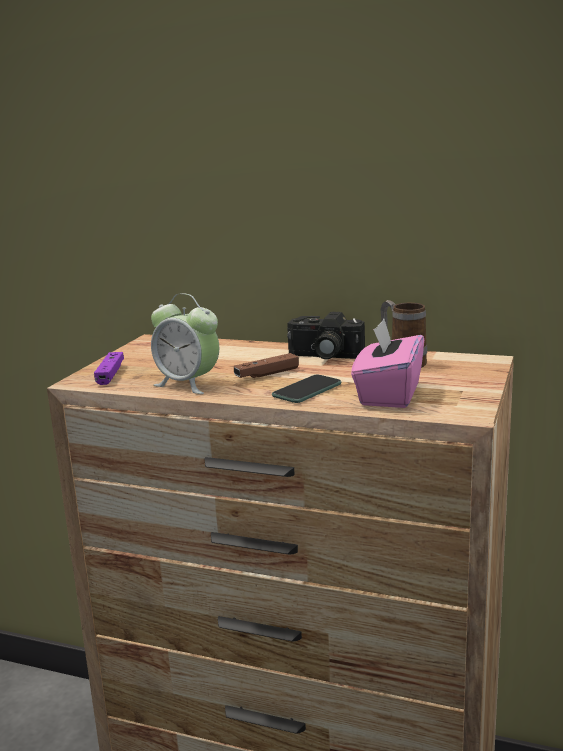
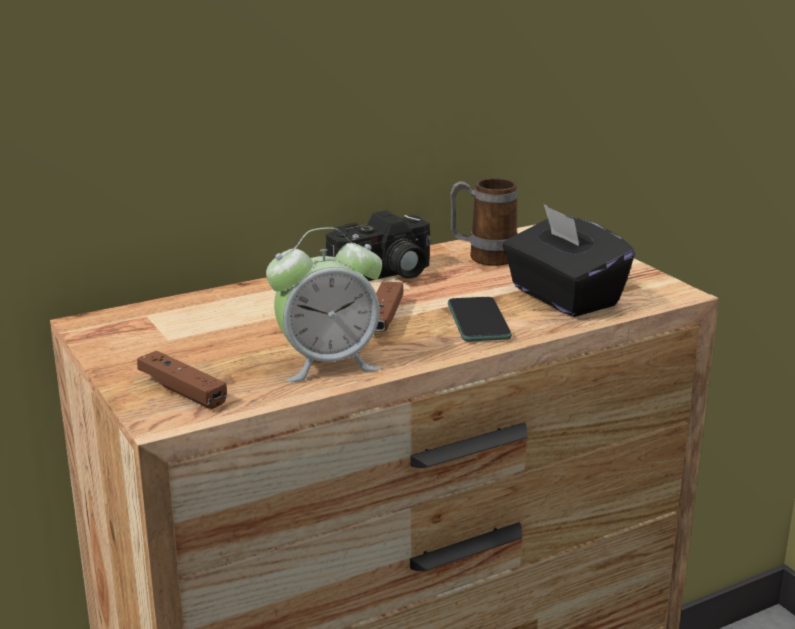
camera: 50 degrees left, 5 degrees up
(110, 374) = (182, 390): purple game controller -> brown game controller
(388, 394) = (563, 297): pink tissue box -> black tissue box

